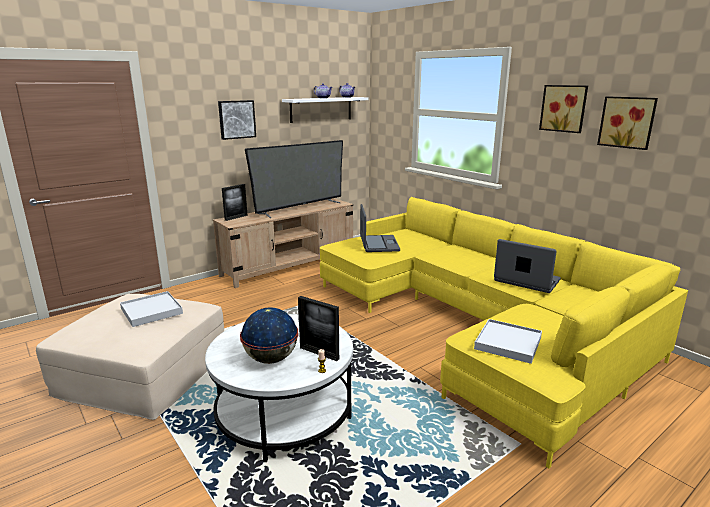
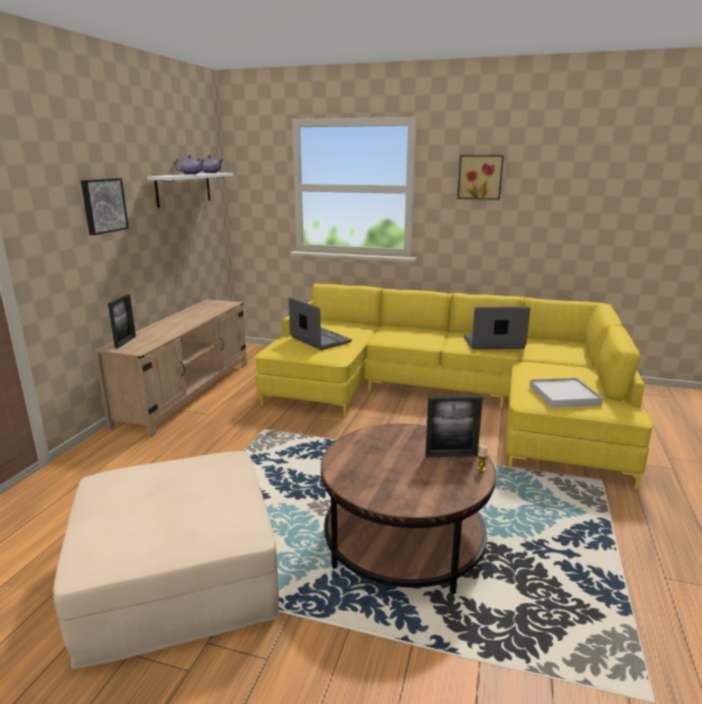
camera: 35 degrees left, 0 degrees up
(151, 311) = (182, 482): white tray -> none
(271, 359) = (420, 477): globe -> none
(284, 413) = (404, 541): white coffee table -> brown coffee table
(300, 208) = (189, 316): television -> none
(627, 122) = (542, 187): picture -> none

